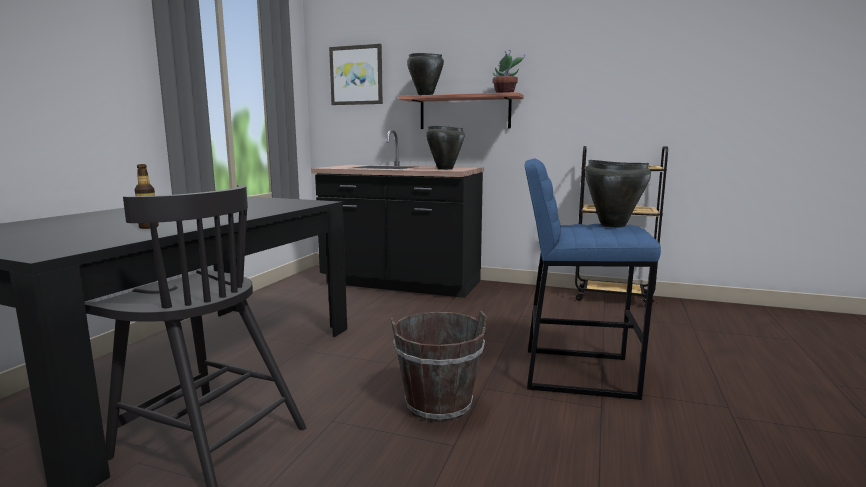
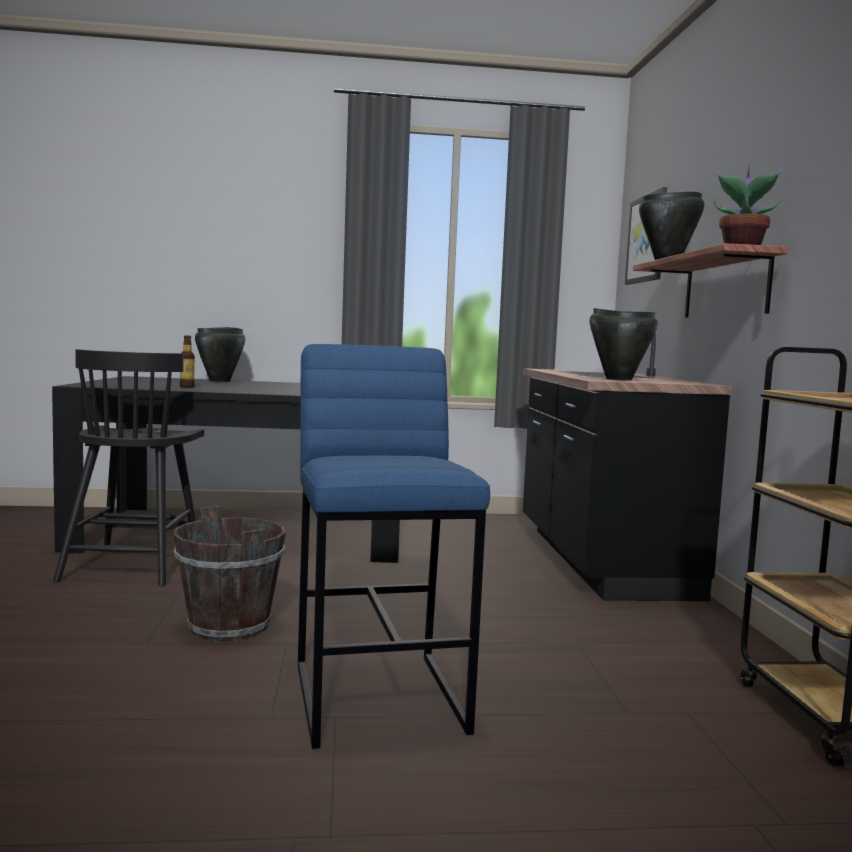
camera: 65 degrees right, 5 degrees down
(612, 225) = (407, 460): black cooking pot -> black cooking pot (220, 381)

